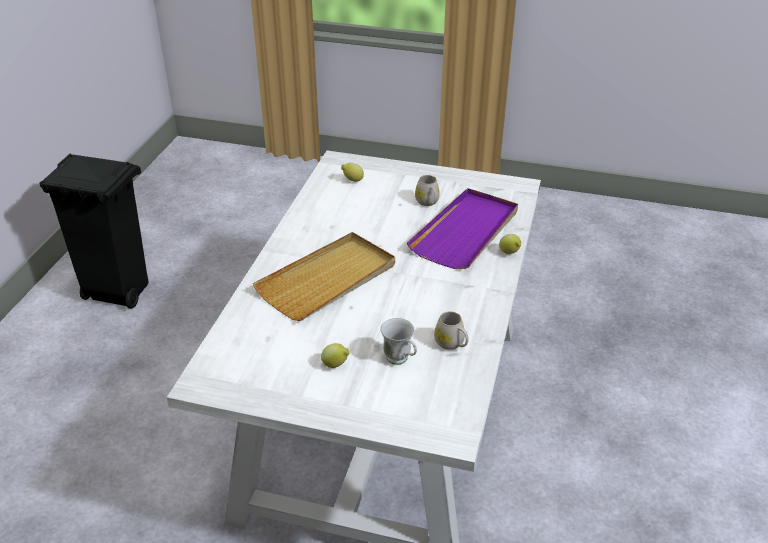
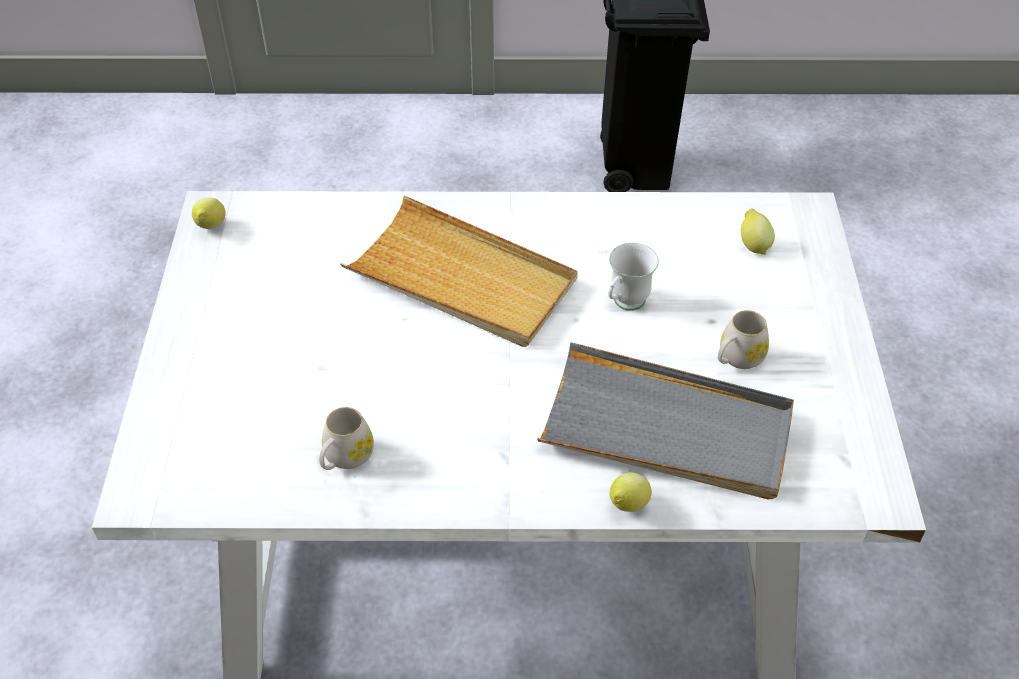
camera: 75 degrees right, 10 degrees up
(336, 365) = (270, 331): lemon -> lemon (211, 227)
(400, 360) = (293, 401): white mug -> white mug (624, 305)
(466, 232) = (667, 429): purple tray -> grey tray

